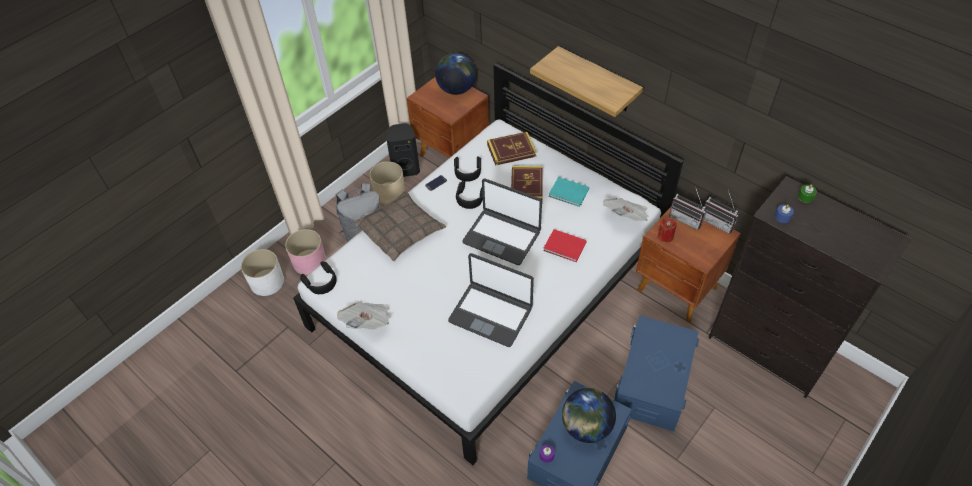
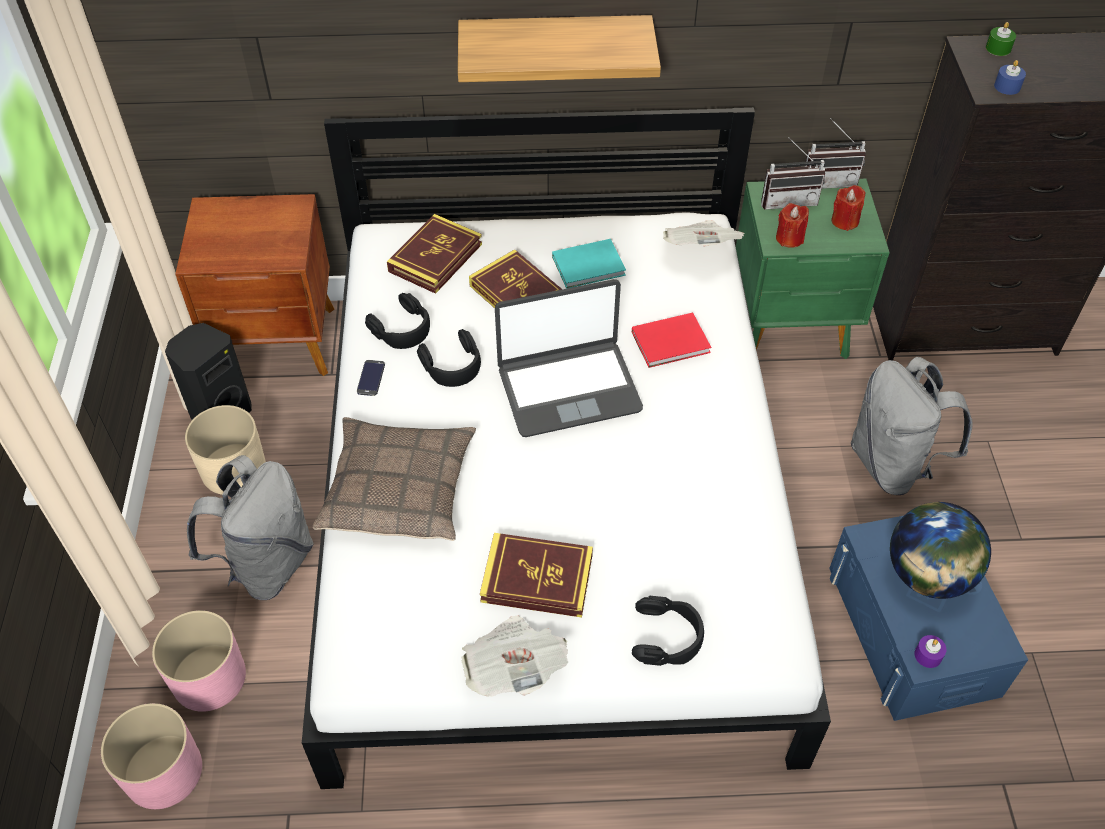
camera: 45 degrees left, 0 degrees up
(267, 282) = (163, 771): white planter -> pink planter
(321, 282) = (356, 668): black headphones -> black headphones (667, 637)
(410, 298) = (537, 578): none -> book
(456, 89) = (250, 213): globe -> none
(491, 314) = (681, 509): laptop -> none
(653, 382) = (892, 465): blue storage box -> grey backpack
(677, 290) = (791, 328): brown nightstand -> green nightstand
(703, 245) = (845, 221): none -> red candle

